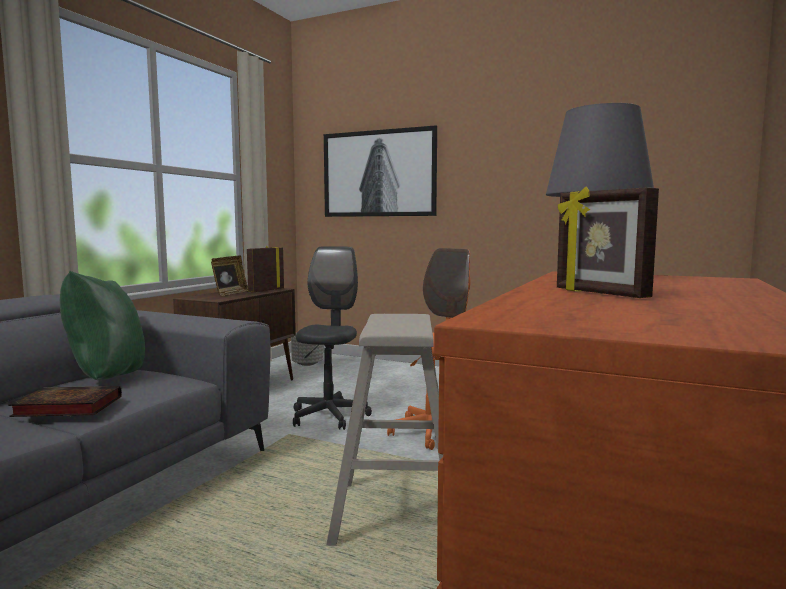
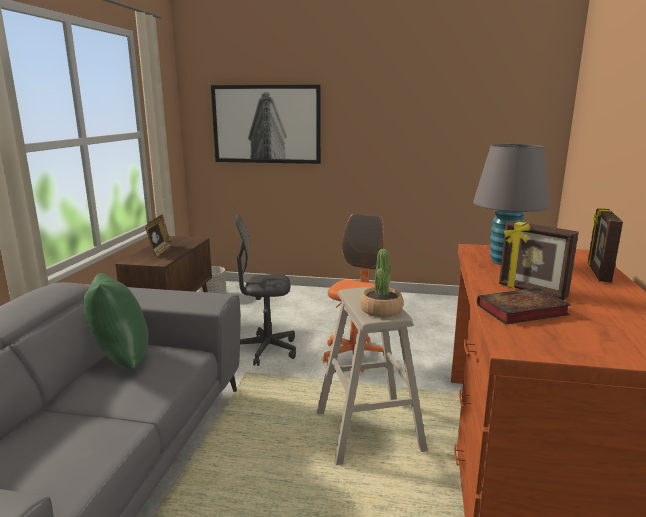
camera: 15 degrees left, 10 degrees up
(65, 407) = (123, 399): book -> book (520, 311)
(266, 290) = (187, 243): picture frame -> picture frame (597, 273)
(329, 416) = (266, 350): grey office chair -> grey office chair turned 90 degrees counterclockwise
(399, 328) = (381, 310): none -> potted plant

